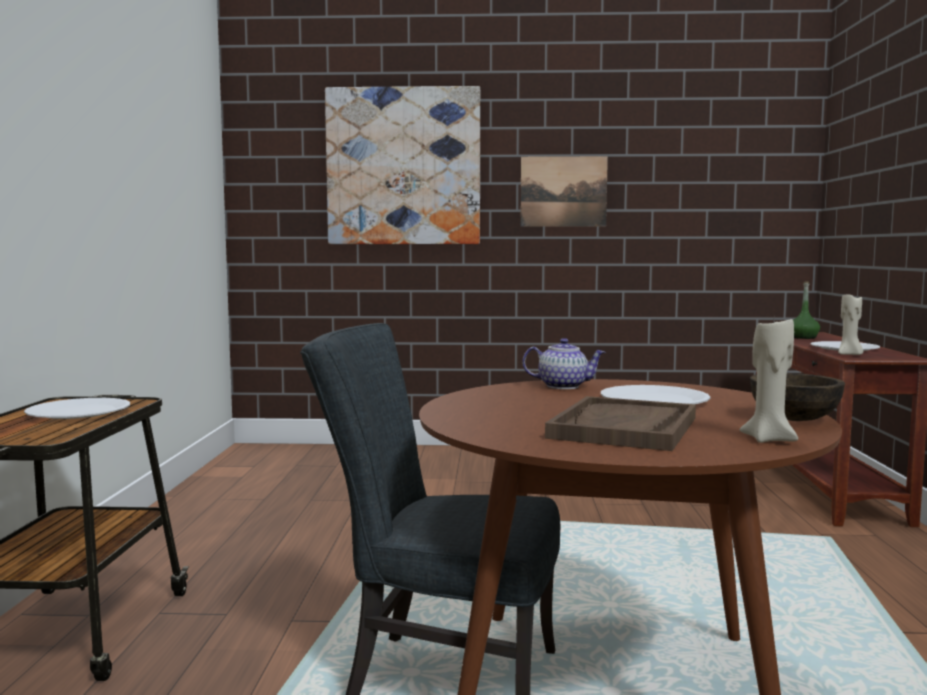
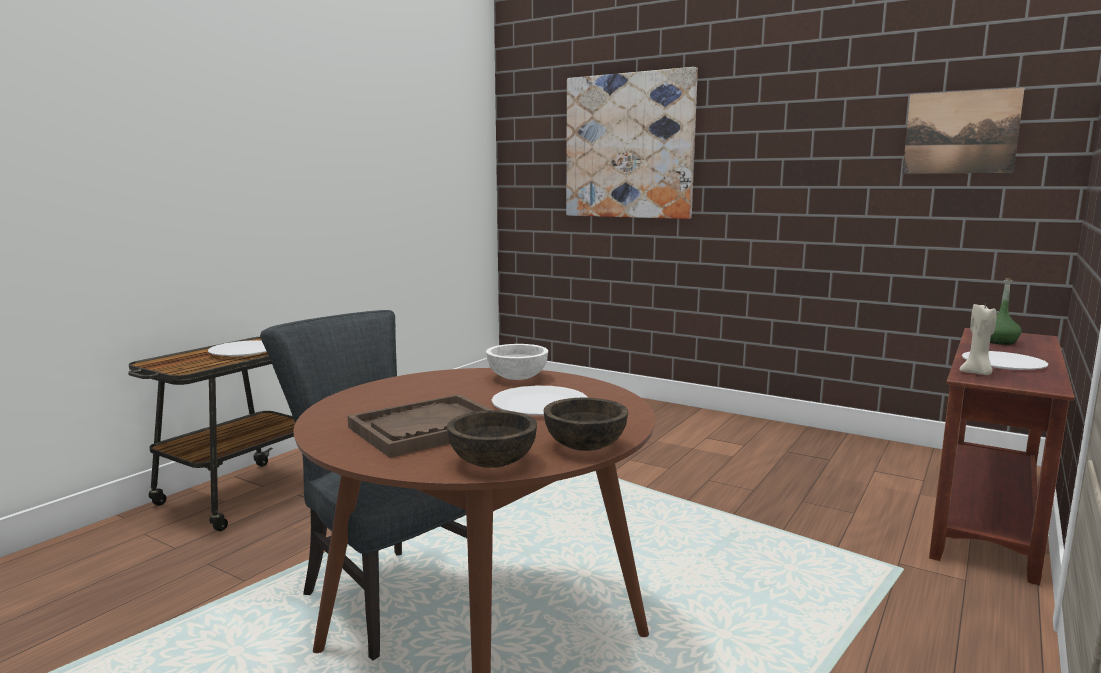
camera: 30 degrees right, 5 degrees up
(563, 191) = (773, 168): picture -> picture (960, 132)
(563, 386) = (517, 378): teapot -> white bowl
(769, 439) = (492, 463): beige candle -> brown bowl

